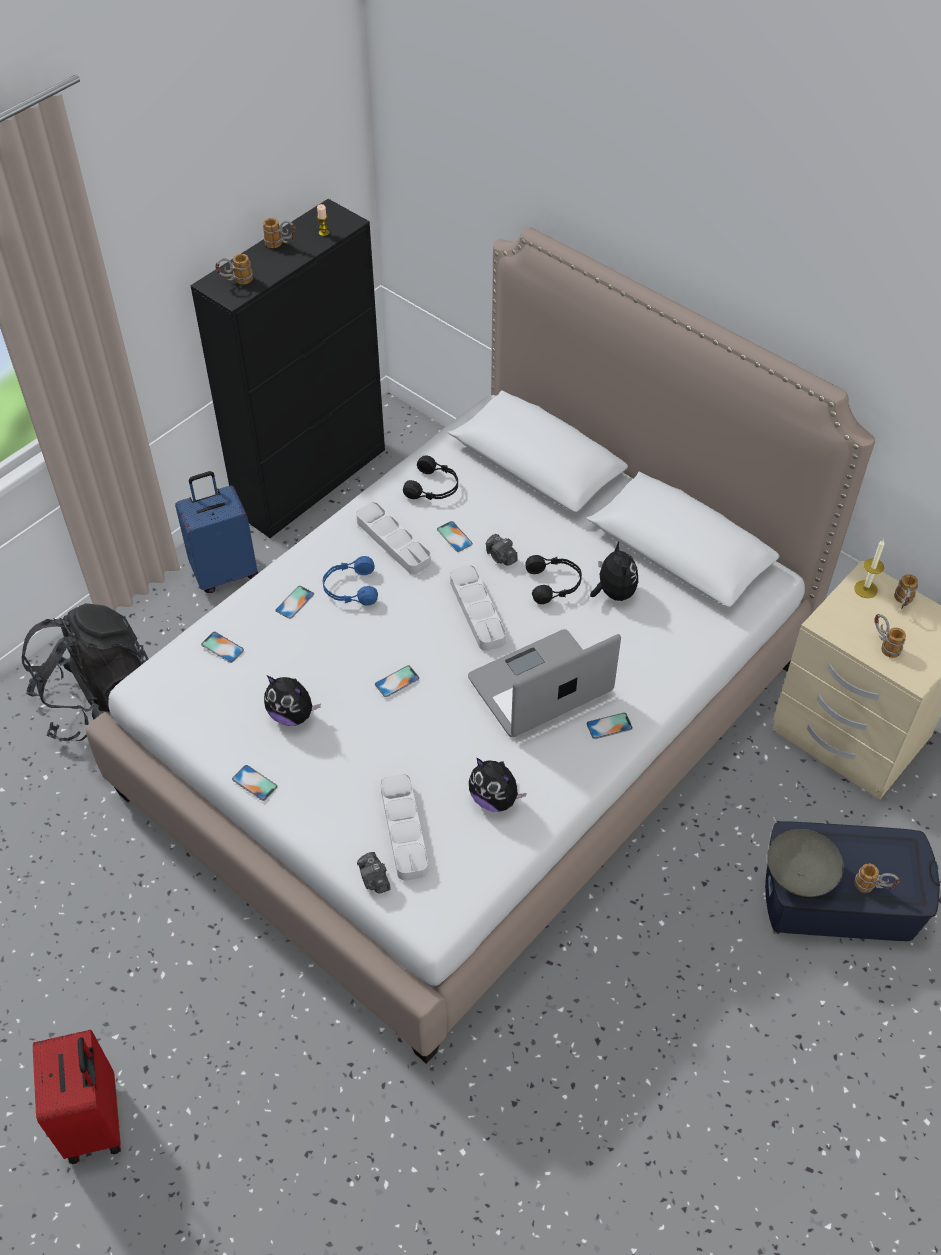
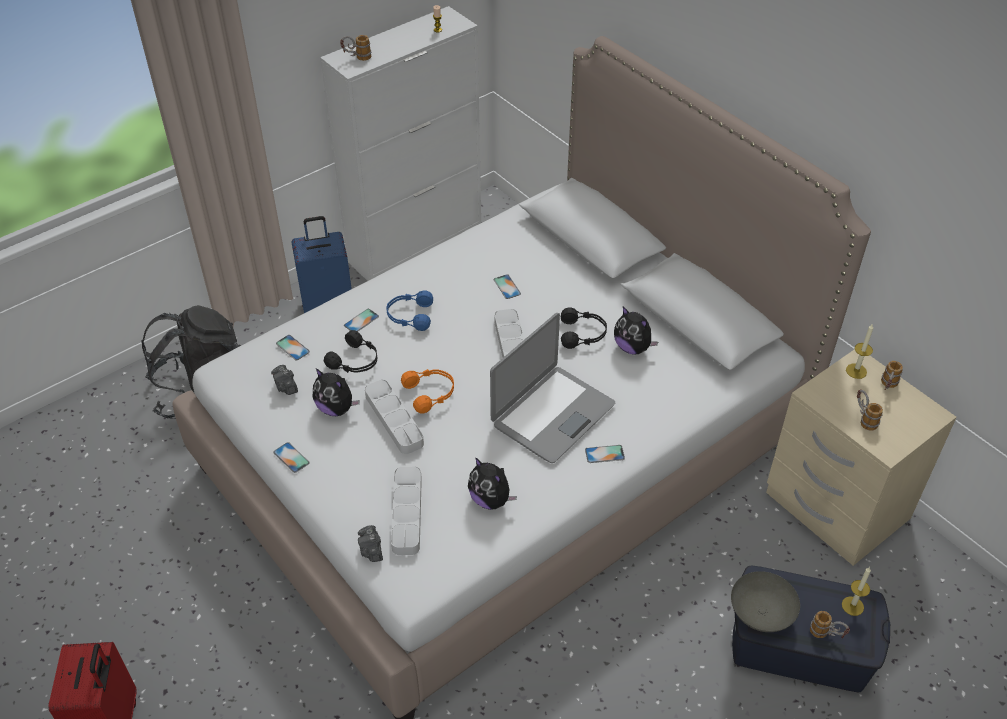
camera: 10 degrees right, 5 degrees down
(281, 244) = (401, 35): mug -> none
(312, 480) = (416, 244): black cabinet -> white cabinet
(393, 542) = (454, 284): grey tray -> grey tray (394, 419)
(397, 681) = (430, 393): phone -> orange headphones
(433, 488) = (498, 247): black headphones -> black headphones (355, 361)
(501, 557) = (542, 307): camera -> camera (286, 386)
(540, 687) = (552, 414): laptop -> laptop turned 150 degrees clockwise
(613, 593) = (632, 347): plush toy -> plush toy turned 135 degrees clockwise
(894, 851) = (852, 606): none -> candle

